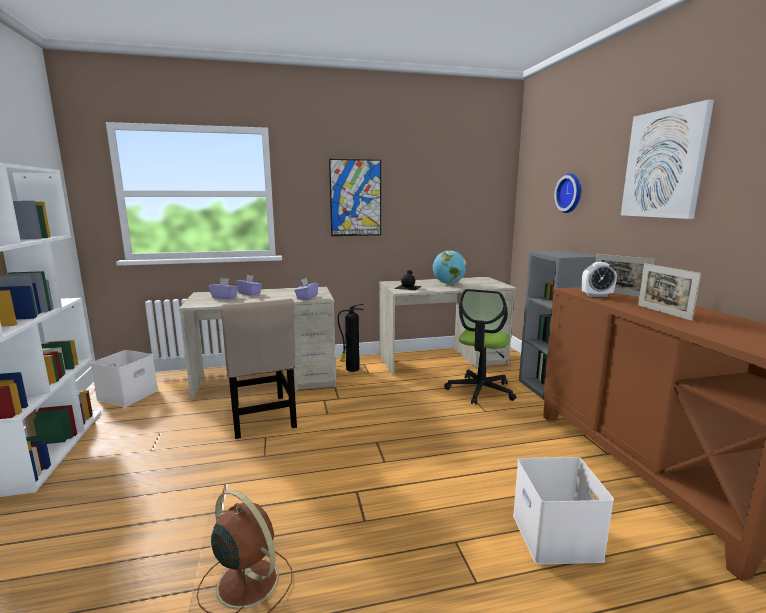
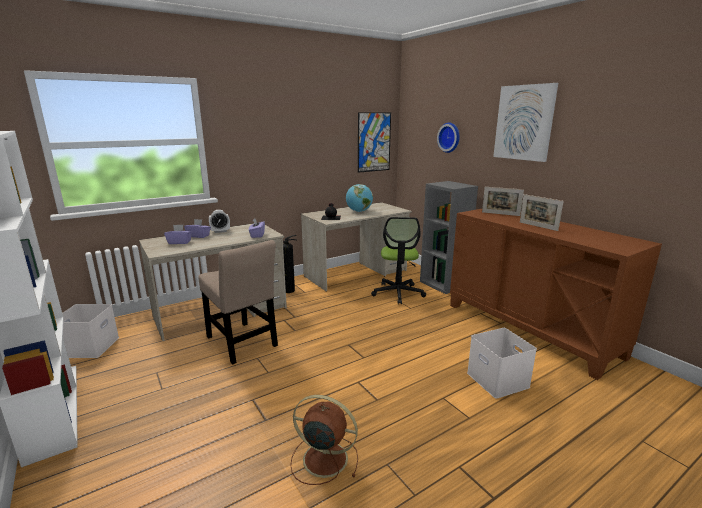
camera: 20 degrees left, 5 degrees up
(355, 198) = (277, 142): picture -> picture (374, 142)
(596, 295) = (489, 216): alarm clock -> alarm clock (220, 231)

